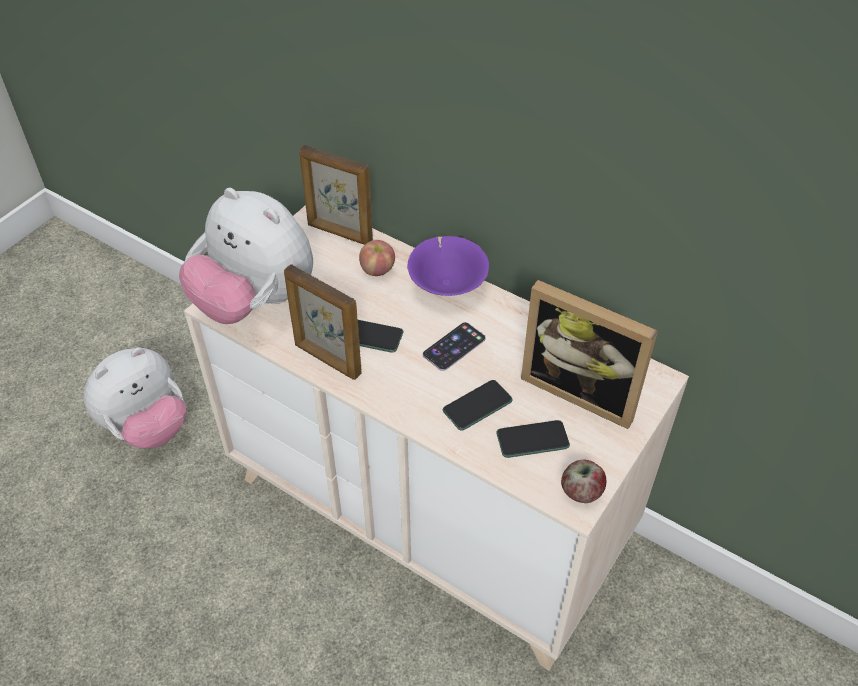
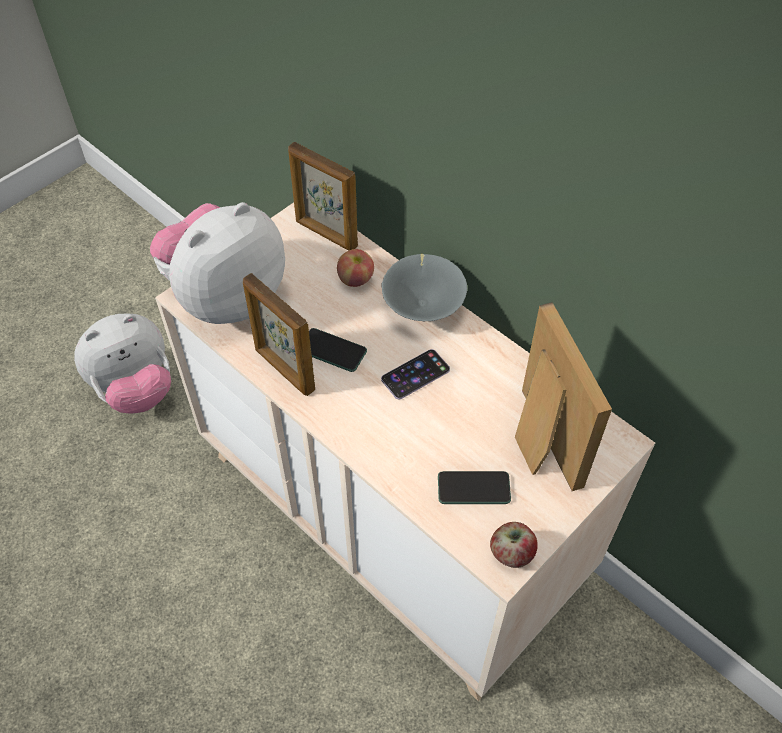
camera: 10 degrees right, 5 degrees up
(255, 301) = (226, 297): plush toy -> plush toy turned 90 degrees clockwise
(447, 284) = (423, 305): purple bowl -> grey bowl
(477, 406) = (425, 442): phone -> none
(582, 389) = (538, 441): picture frame -> picture frame turned 150 degrees counterclockwise

